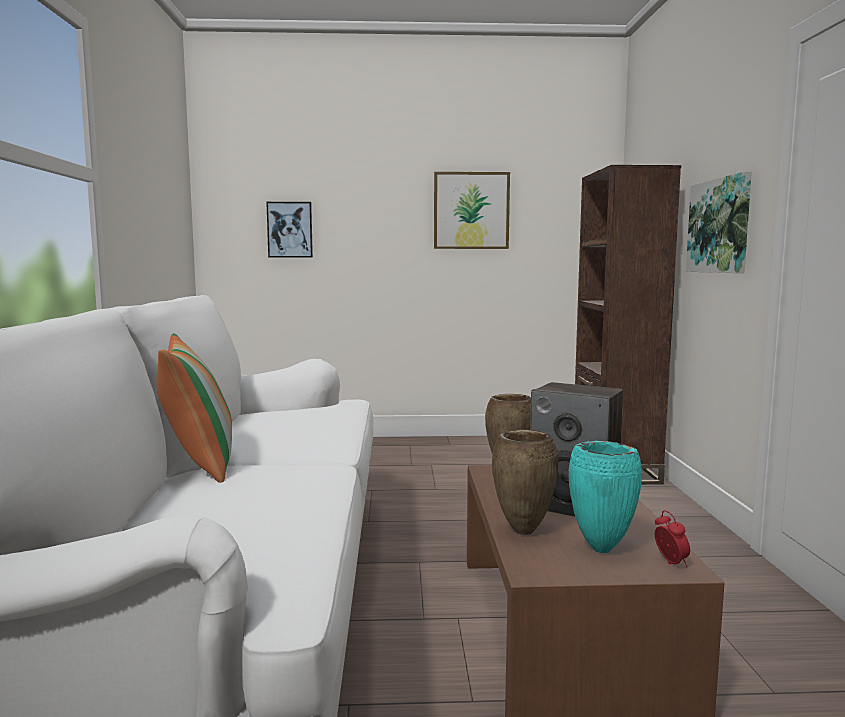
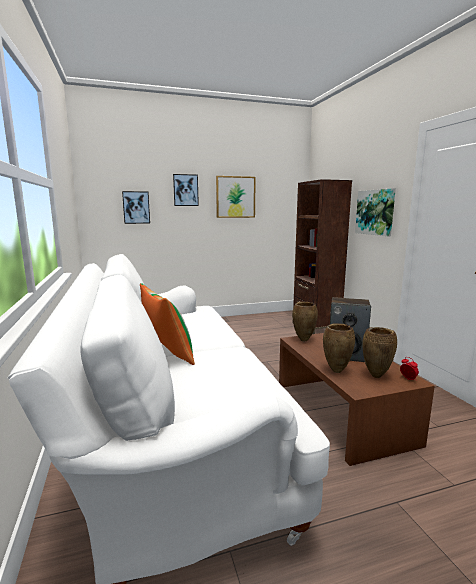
camera: 15 degrees left, 5 degrees up
(377, 199) = (185, 190): none -> picture
(602, 549) = (376, 376): turquoise vase -> brown vase

